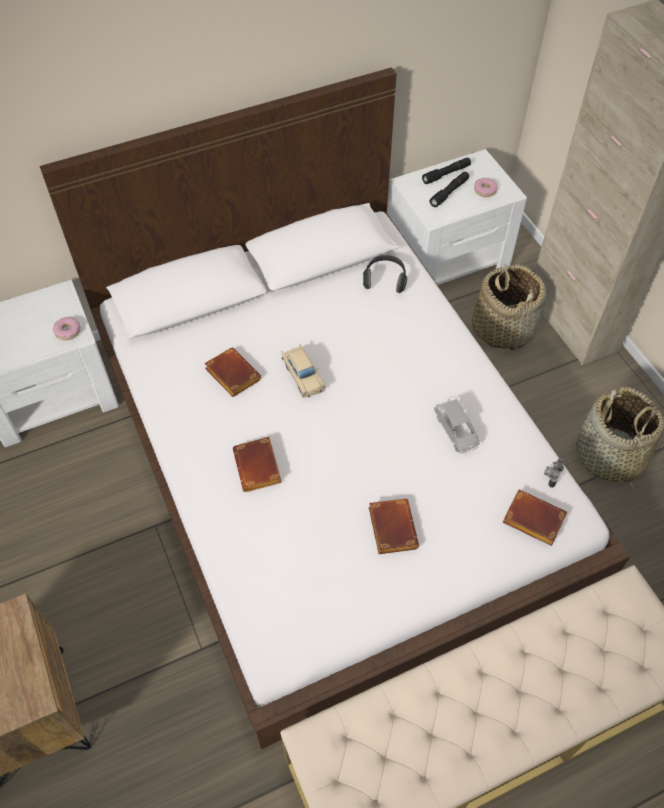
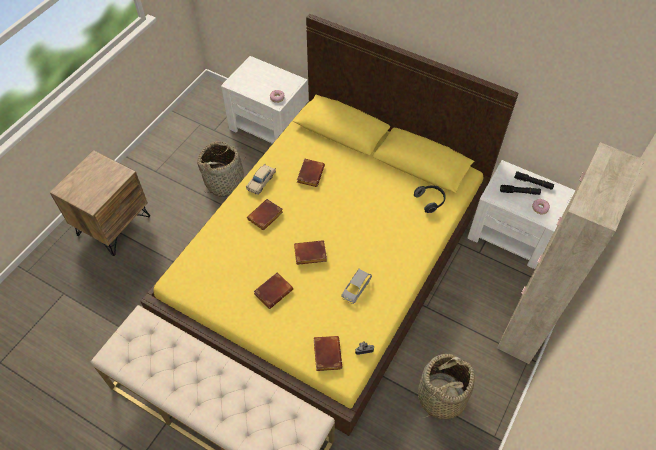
camera: 55 degrees right, 0 degrees up
(303, 375) = (334, 202): beige toy car -> beige toy car (261, 181)
(331, 453) = (329, 256): white bed -> yellow bed
(365, 452) = (309, 255): none -> brown book
(502, 328) = (485, 291): basket -> basket (225, 182)

